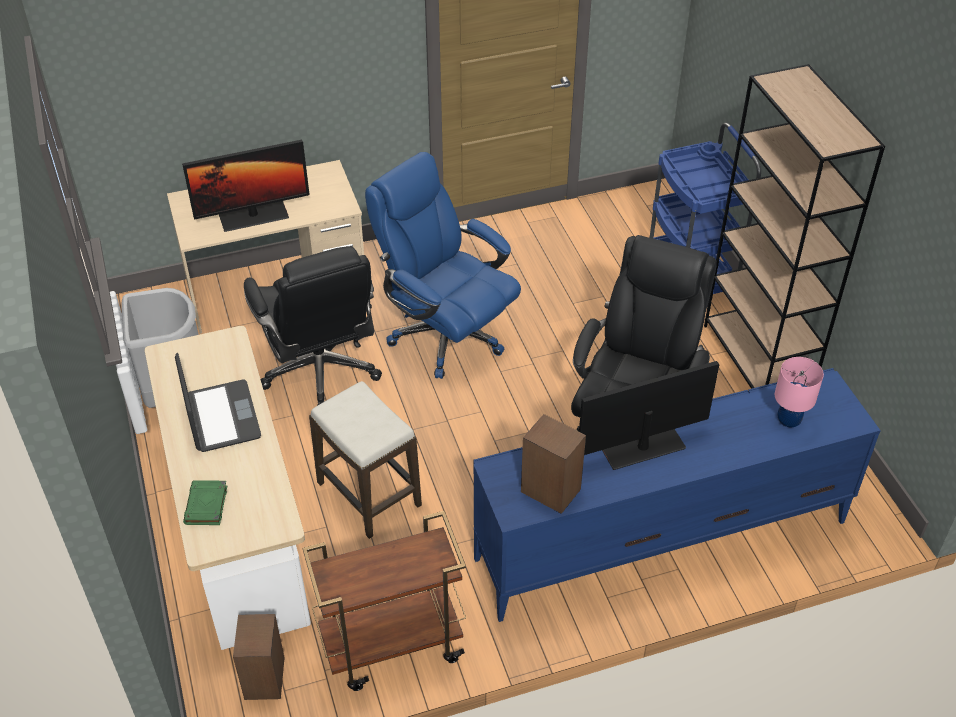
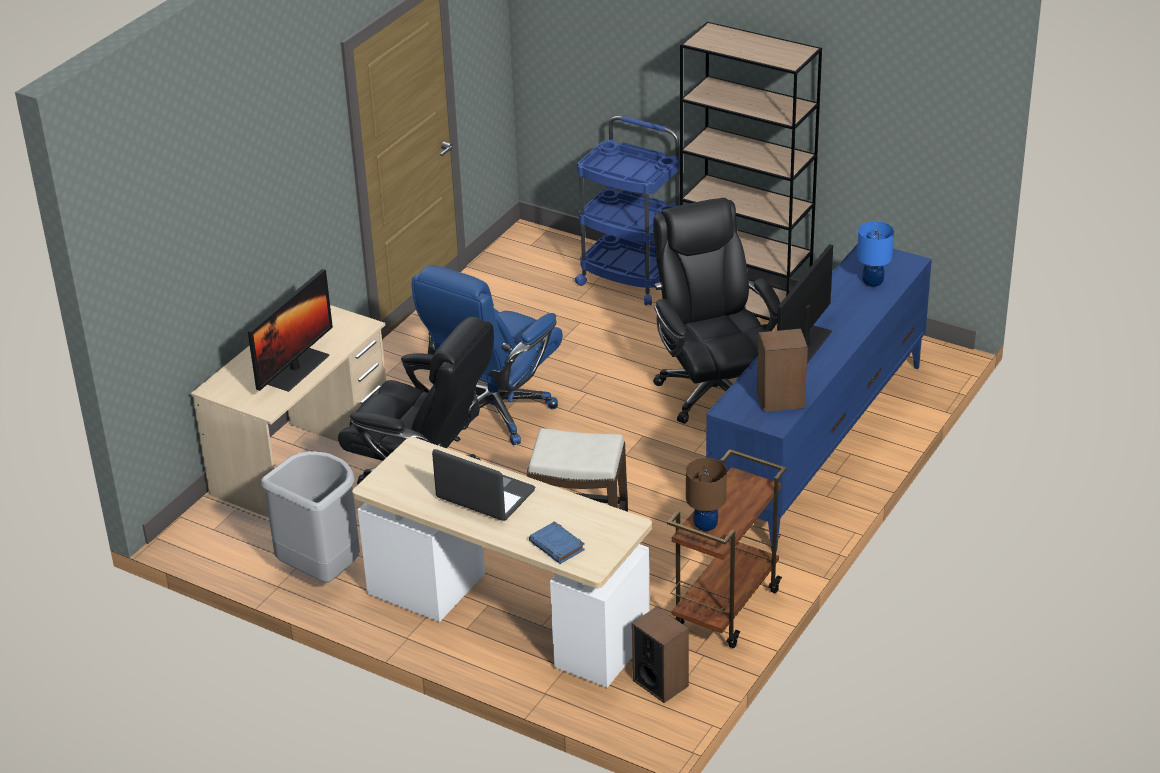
camera: 40 degrees left, 10 degrees down
(206, 506) = (557, 546): green book -> blue book
(348, 573) = (706, 525): none -> brown table lamp
(447, 335) = (494, 411): blue office chair -> blue office chair turned 60 degrees counterclockwise
(788, 422) = (873, 283): pink table lamp -> blue table lamp

